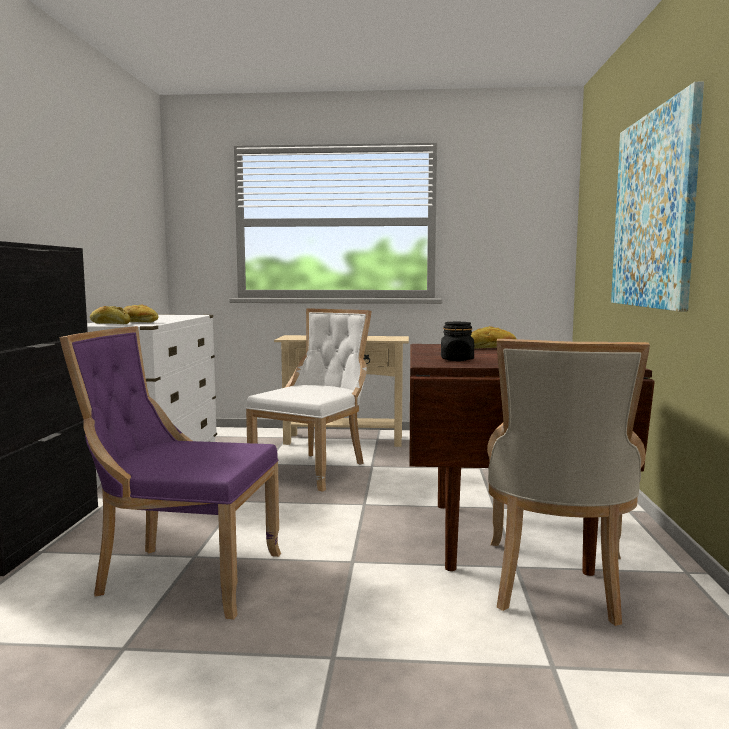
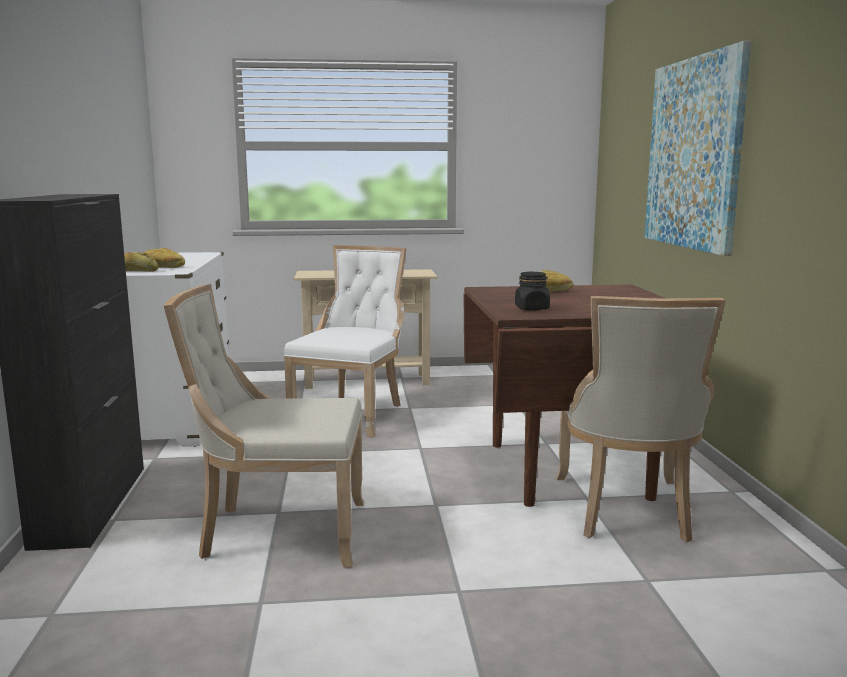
camera: 10 degrees left, 5 degrees up
(182, 577) = (278, 532): purple chair -> beige chair

